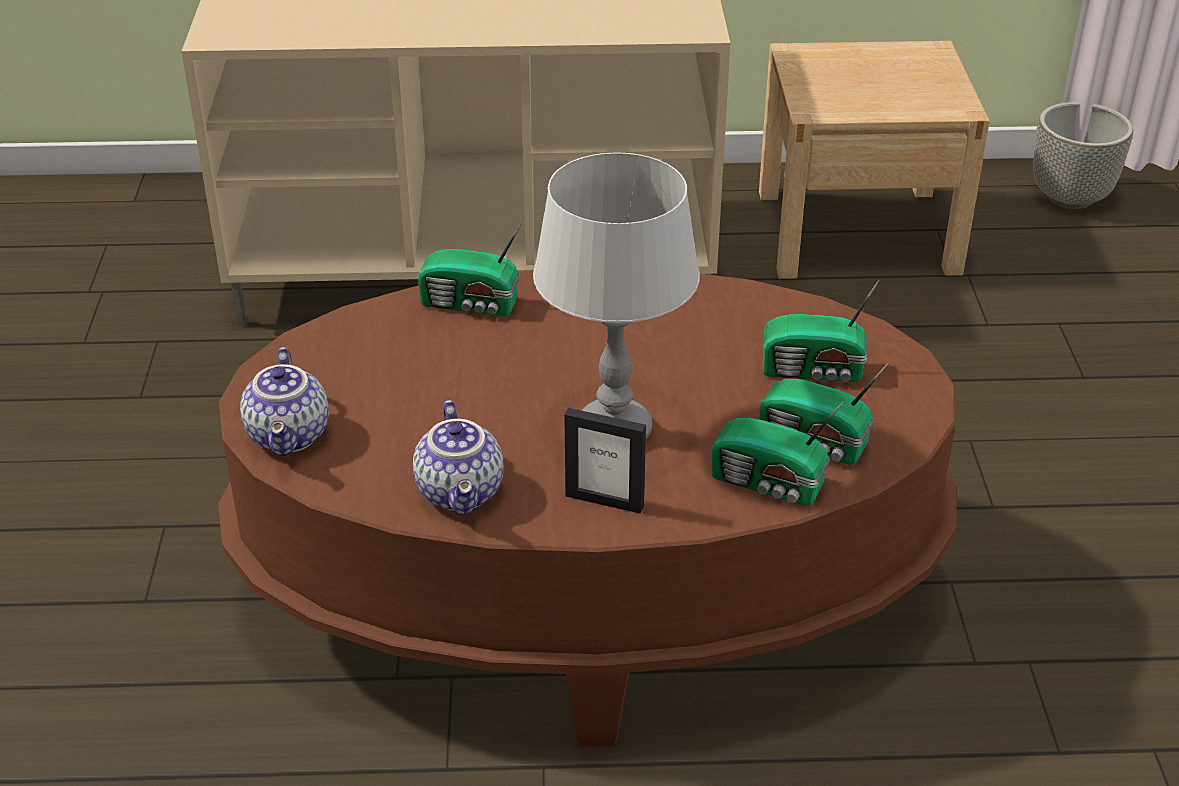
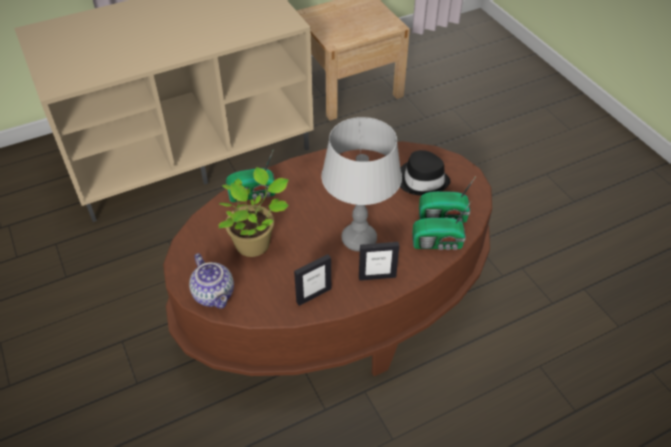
camera: 25 degrees left, 10 degrees up
(418, 381) = (255, 243): none -> potted plant
(462, 492) = (313, 295): teapot -> picture frame
(815, 371) = (422, 180): radio -> black hat
(1069, 197) = (425, 46): planter -> none

